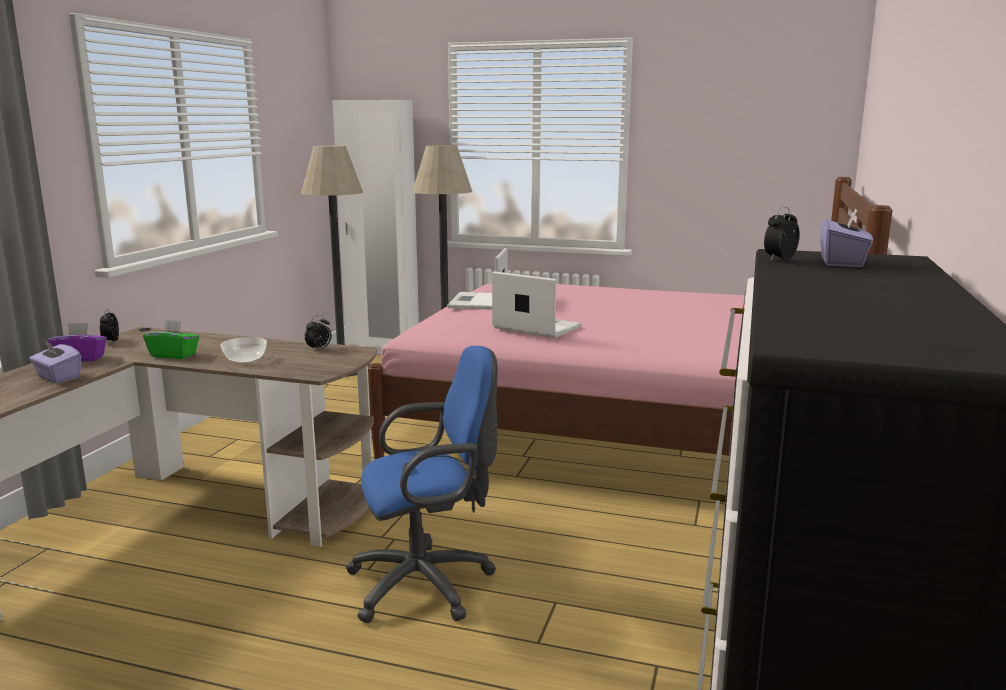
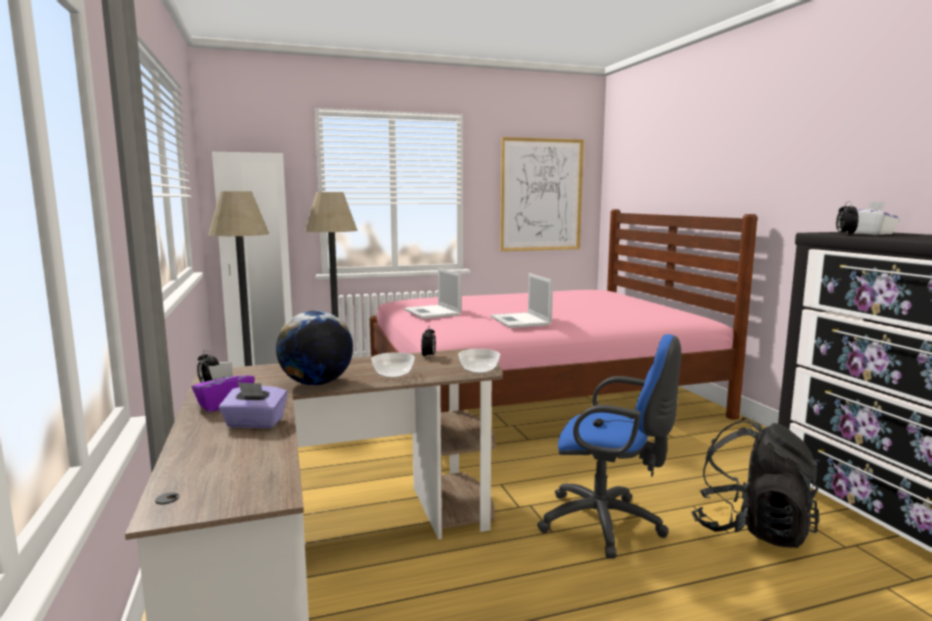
camera: 35 degrees left, 5 degrees down
(174, 355) = (316, 383): green tissue box -> globe
(318, 371) = (479, 370): none -> bowl
(428, 584) = (607, 525): blue office chair -> blue office chair turned 75 degrees clockwise
(535, 327) = (521, 321): laptop -> laptop turned 105 degrees counterclockwise
(570, 651) = (751, 529): none -> black backpack
(749, 150) = (541, 195): none -> picture
(842, 262) = (870, 233): purple tissue box -> white tissue box

